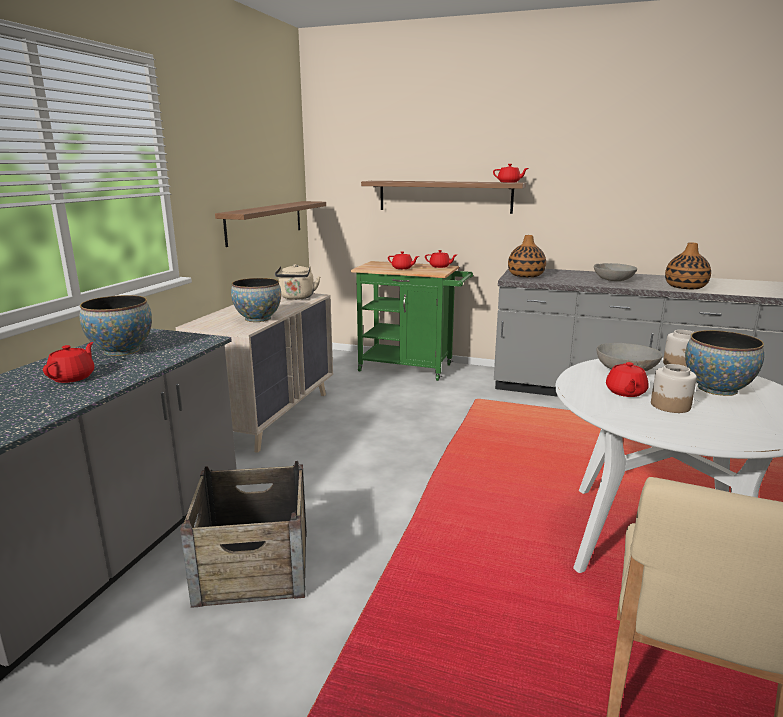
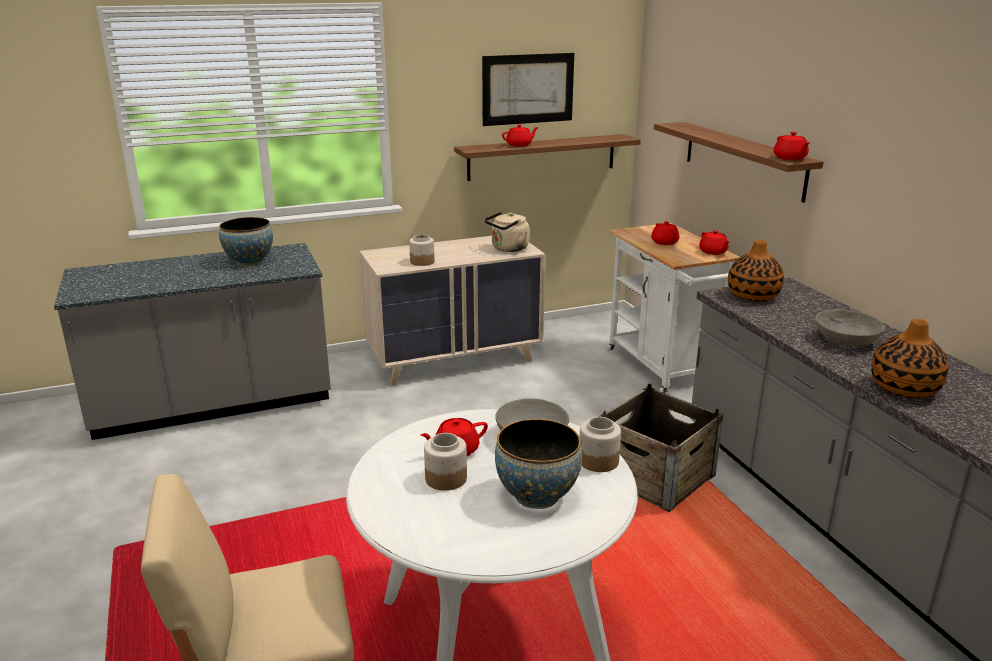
camera: 50 degrees right, 5 degrees up
(73, 377) = (188, 272): red teapot -> red teapot (519, 145)
(253, 159) = (528, 89): none -> picture
(253, 565) = (250, 456): crate -> crate (655, 475)
(258, 319) = (422, 261): bowl -> jar
(411, 368) = (666, 370): green cart -> white cart

